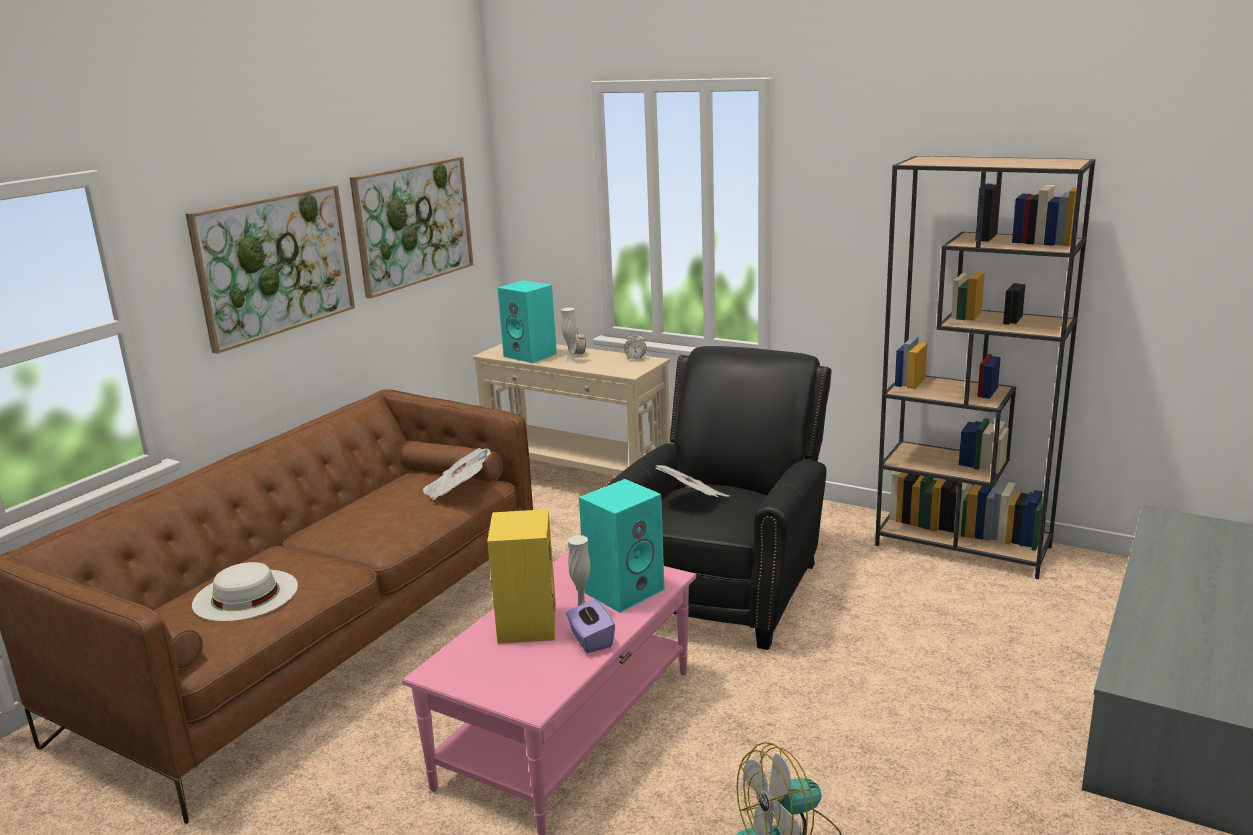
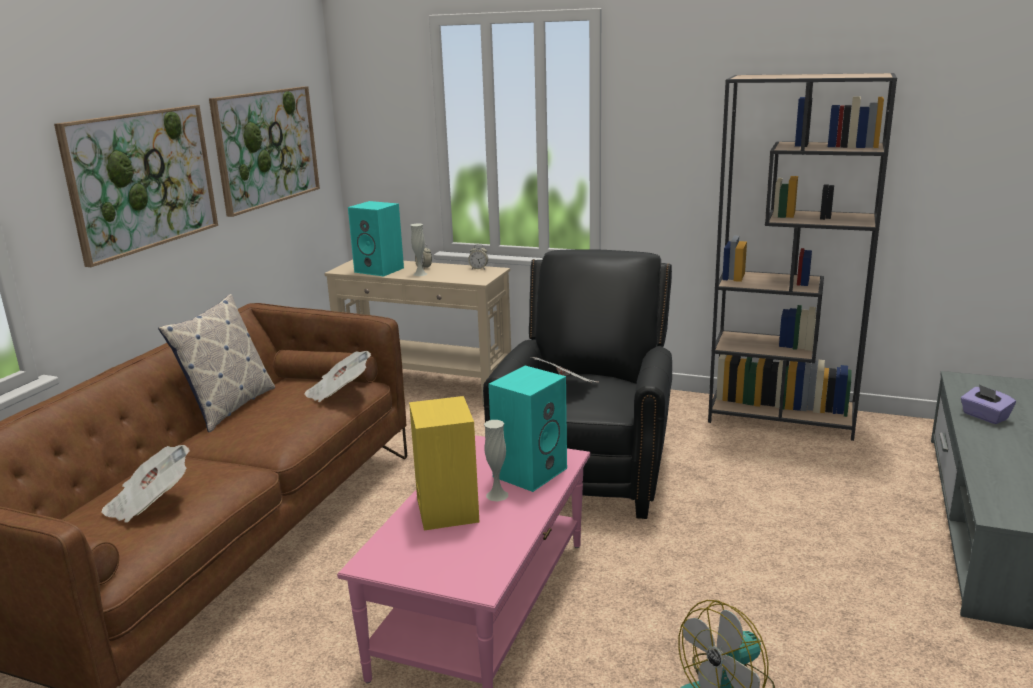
camera: 10 degrees left, 0 degrees up
(245, 595) = (150, 504): white hat -> newspaper
(347, 499) = (228, 407): none -> pillow
(591, 640) = (514, 519): purple tissue box -> purple tissue box (984, 416)

